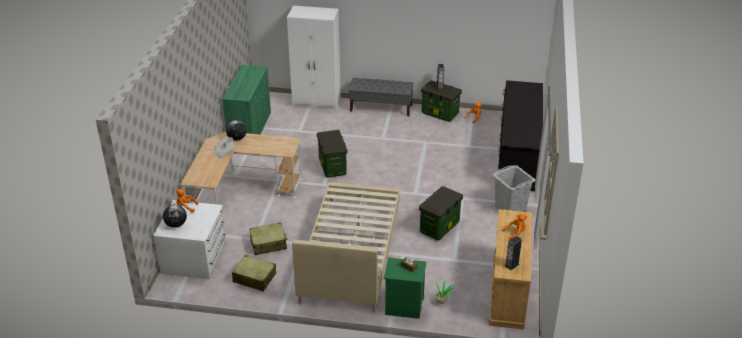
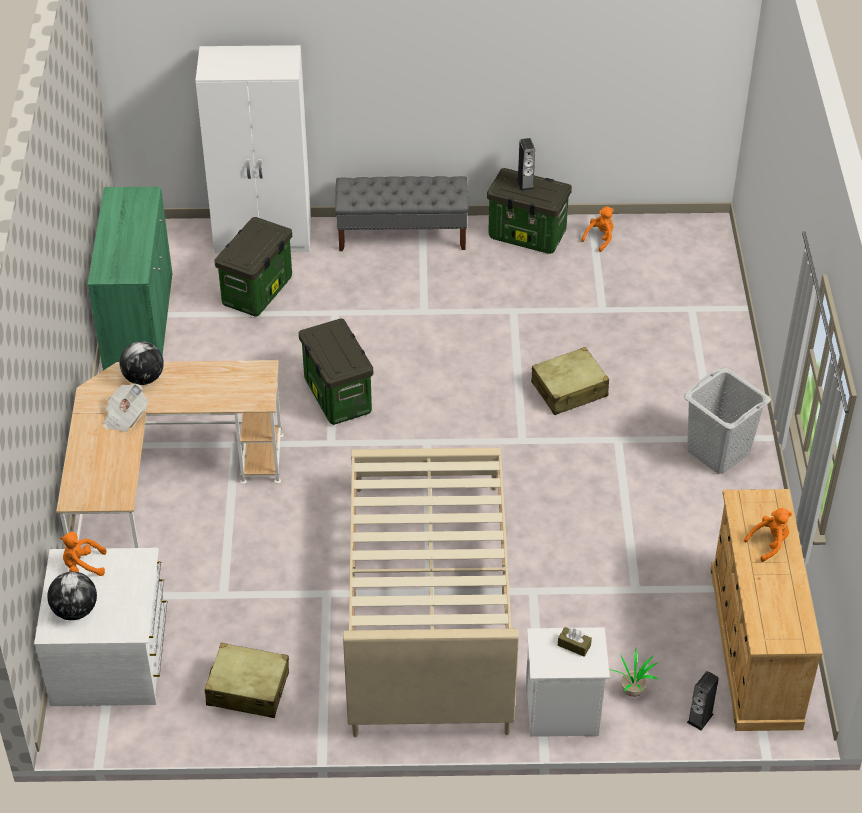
camera: 10 degrees left, 10 degrees up
(268, 244) = (255, 603): beige suitcase -> beige suitcase (569, 390)
(403, 307) = (561, 713): green nightstand -> white nightstand
(439, 227) = (590, 517): storage box -> storage box (257, 292)
(512, 265) = (778, 620): speaker -> speaker (700, 718)
(517, 156) = (706, 324): black dresser -> none

